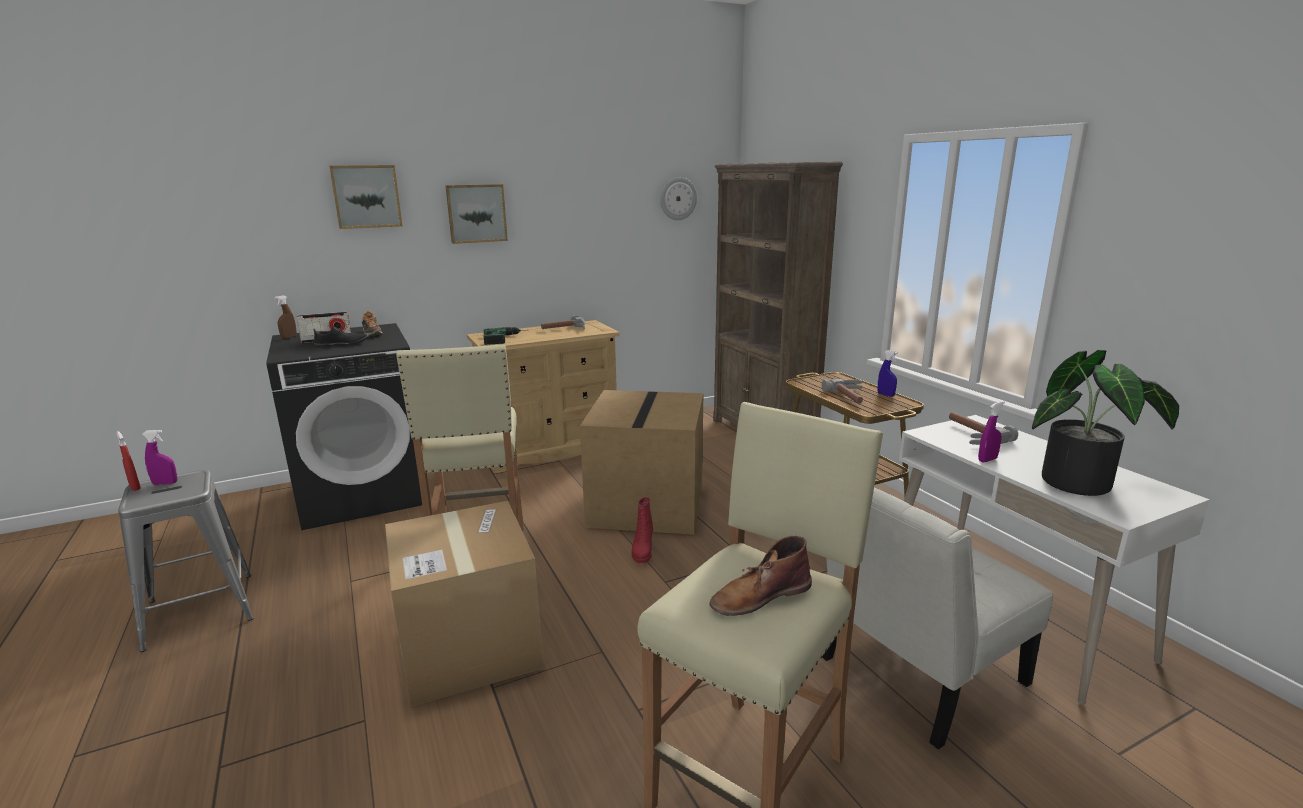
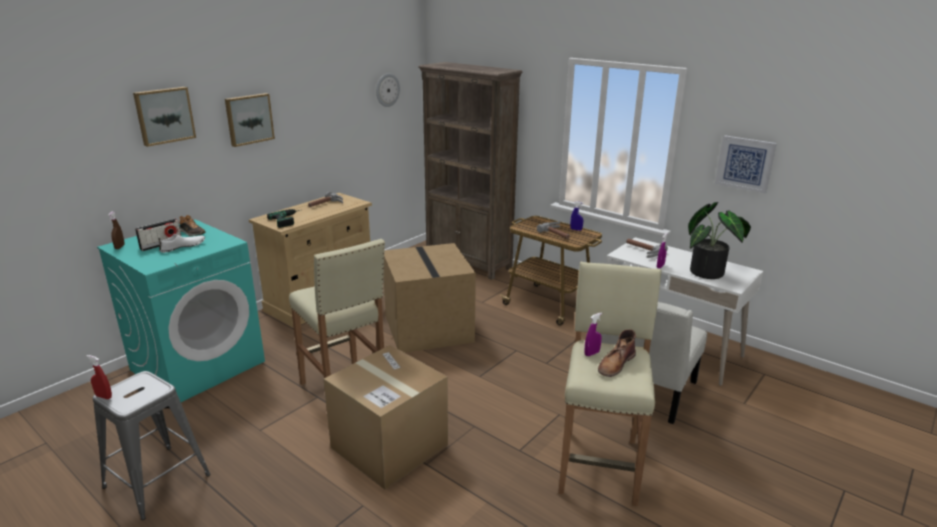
camera: 25 degrees left, 5 degrees up
(165, 483) = (125, 388): purple spray bottle -> purple spray bottle (592, 353)
(342, 344) = (183, 247): black shoe -> white shoe
(365, 493) = (198, 365): black washing machine -> turquoise washing machine
(642, 551) = (450, 360): red boot -> none
(1191, 290) = (745, 163): none -> picture

